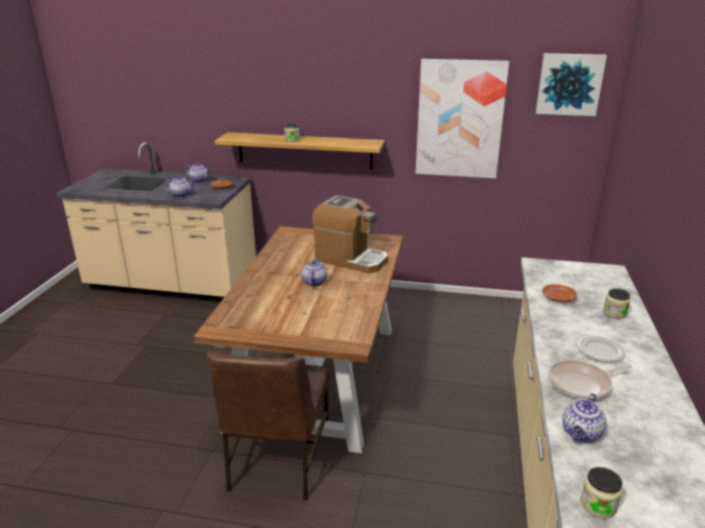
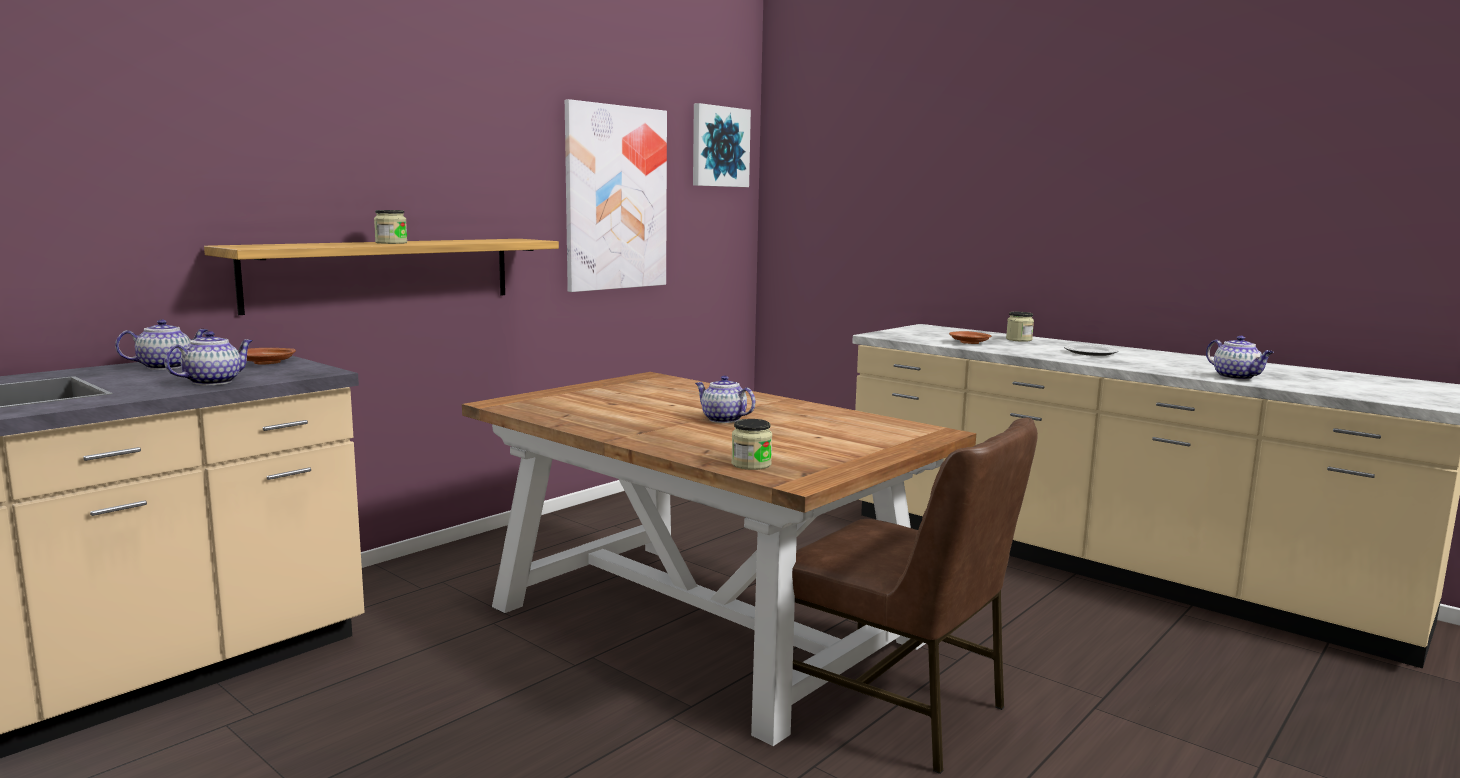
camera: 60 degrees left, 15 degrees down
(351, 259) = (680, 397): coffee machine -> none
(582, 384) = (1150, 364): frying pan -> none
(598, 505) = (1348, 391): jar -> jar (751, 464)

